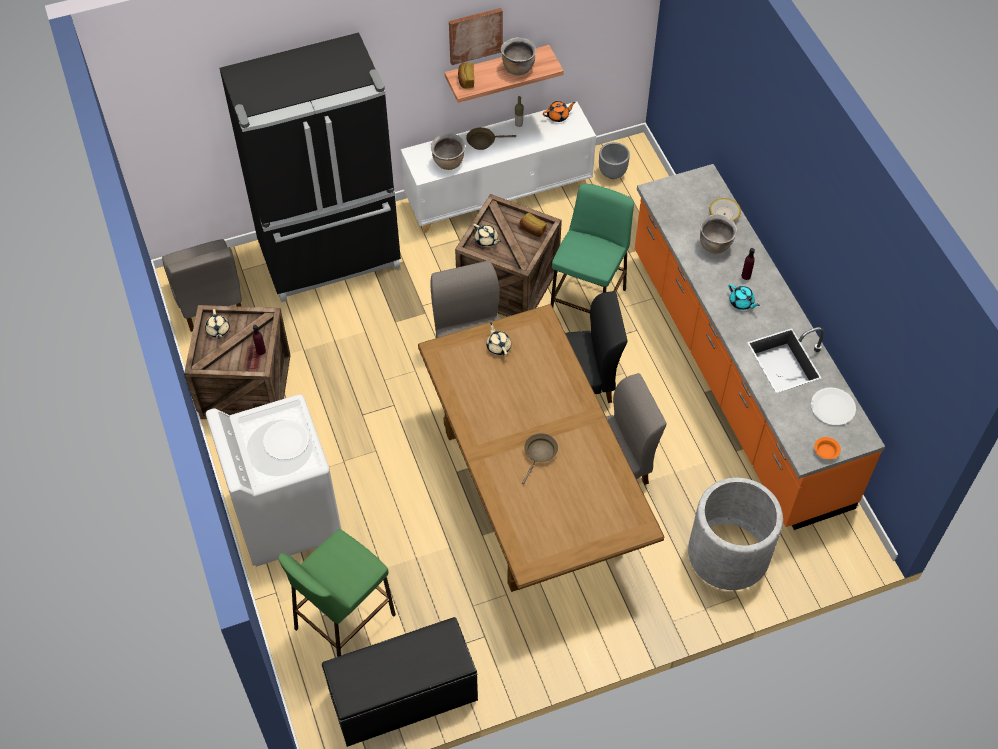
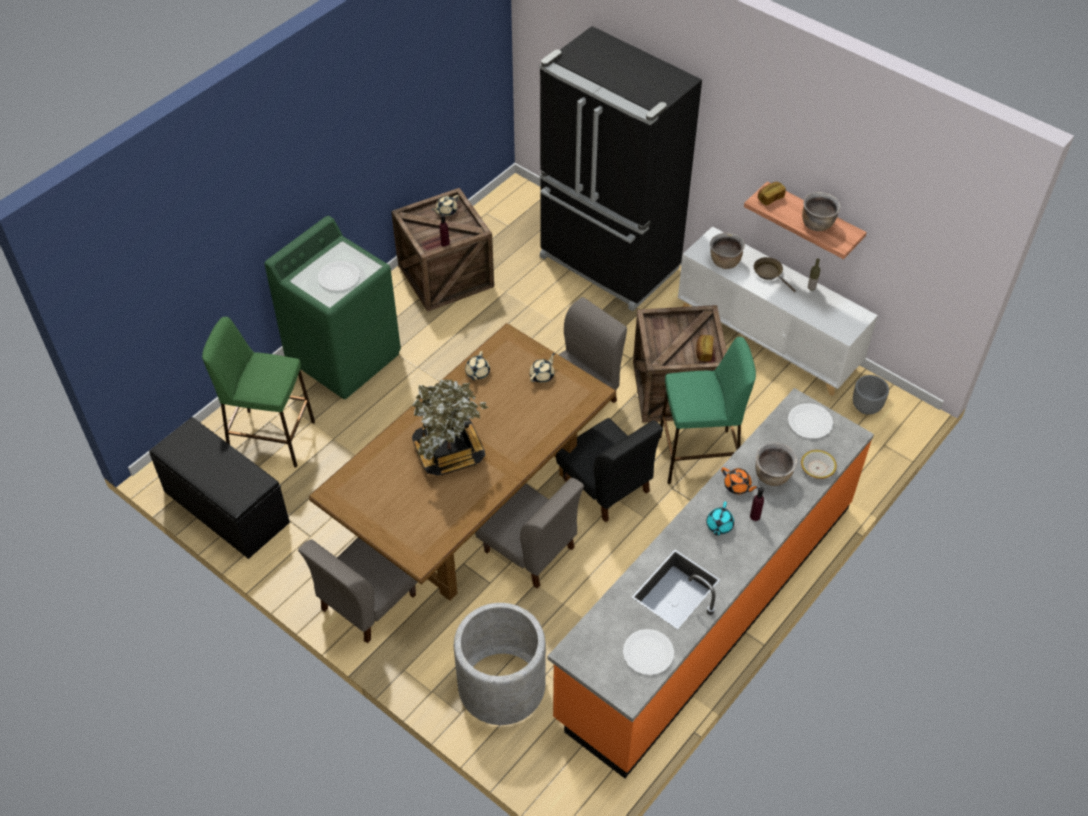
camera: 60 degrees right, 5 degrees down
(209, 300) = (508, 216): grey chair -> grey chair (367, 602)
(285, 515) = (344, 356): white washing machine -> green washing machine
(475, 35) = (802, 165): picture -> none
(486, 240) = (665, 327): beige teapot -> beige teapot (477, 373)
(539, 454) = (449, 452): brown frying pan -> potted plant
(558, 116) = (846, 310): orange teapot -> orange teapot (737, 486)
(677, 194) = (810, 422): none -> white plate
(825, 451) = (590, 667): orange bowl -> none

